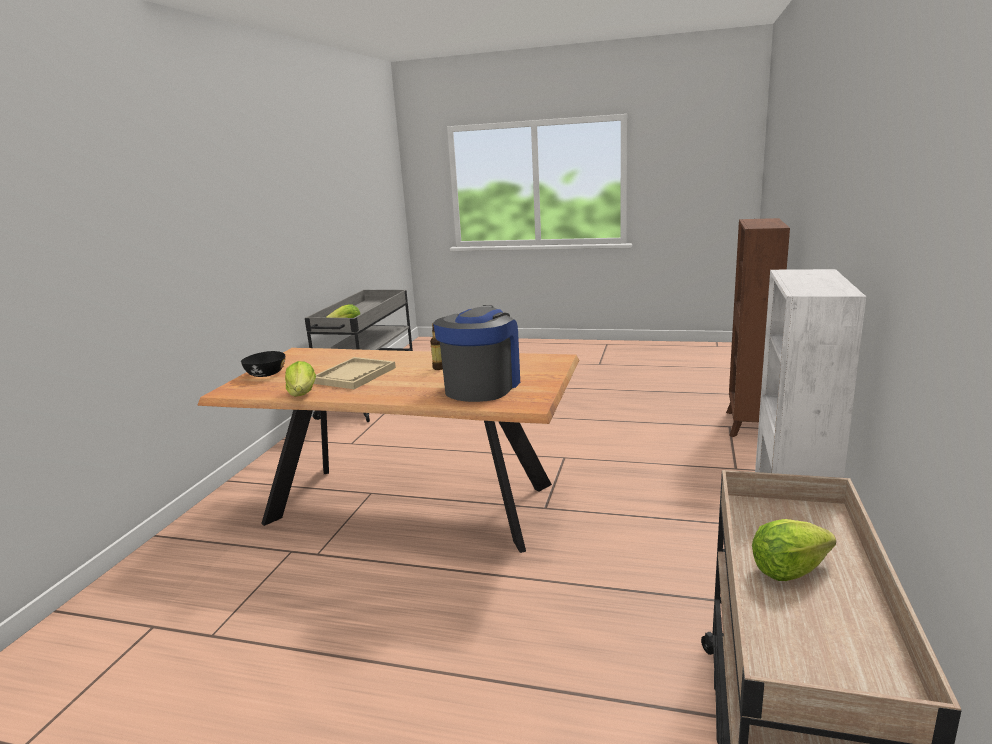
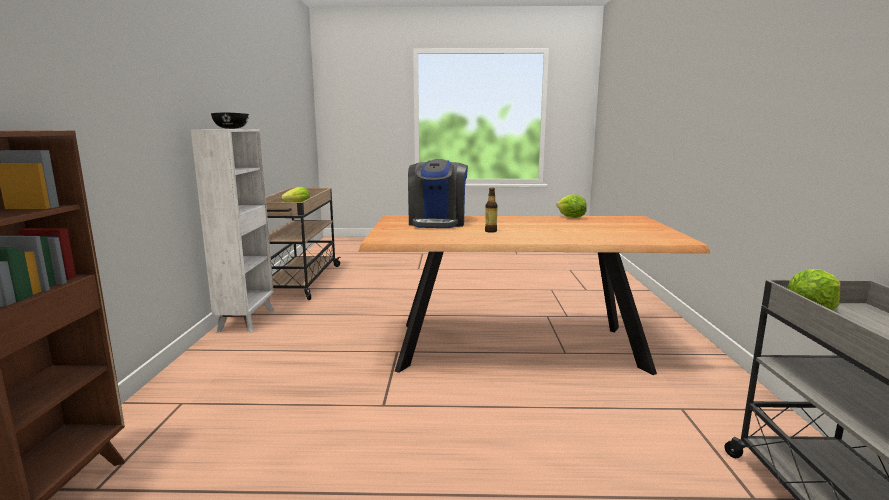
camera: 165 degrees right, 5 degrees down
(266, 374) = (642, 225): black bowl -> black bowl (231, 128)
(354, 375) = (558, 226): beige tray -> none

